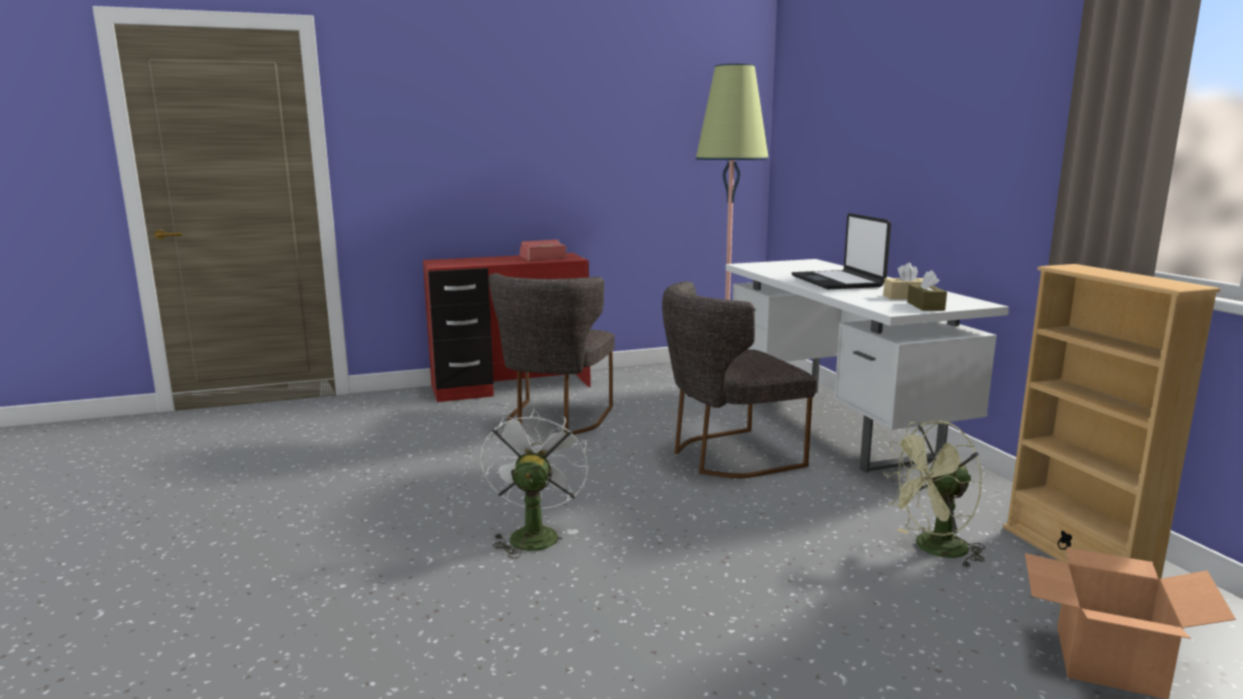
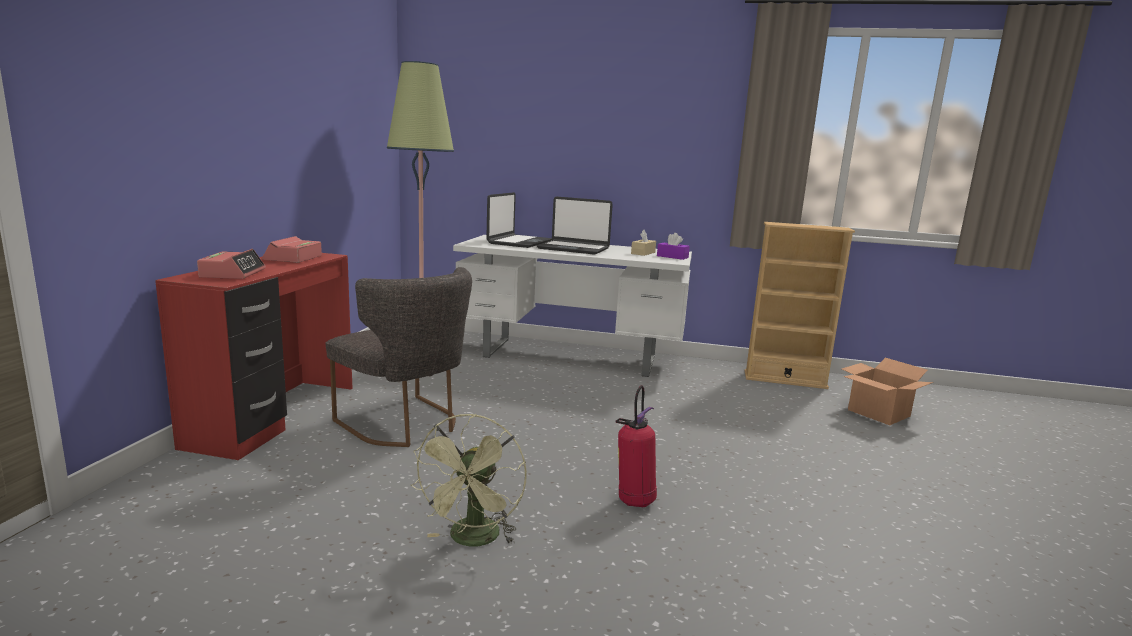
camera: 60 degrees left, 0 degrees up
(467, 262) = (233, 273): none -> alarm clock
(533, 534) = (634, 501): white fan -> fire extinguisher
(727, 456) = (577, 397): grey chair -> none
(808, 269) = (519, 242): none -> laptop
(925, 306) = (672, 257): brown tissue box -> purple tissue box
(933, 549) = (757, 400): green fan -> green fan (473, 540)

